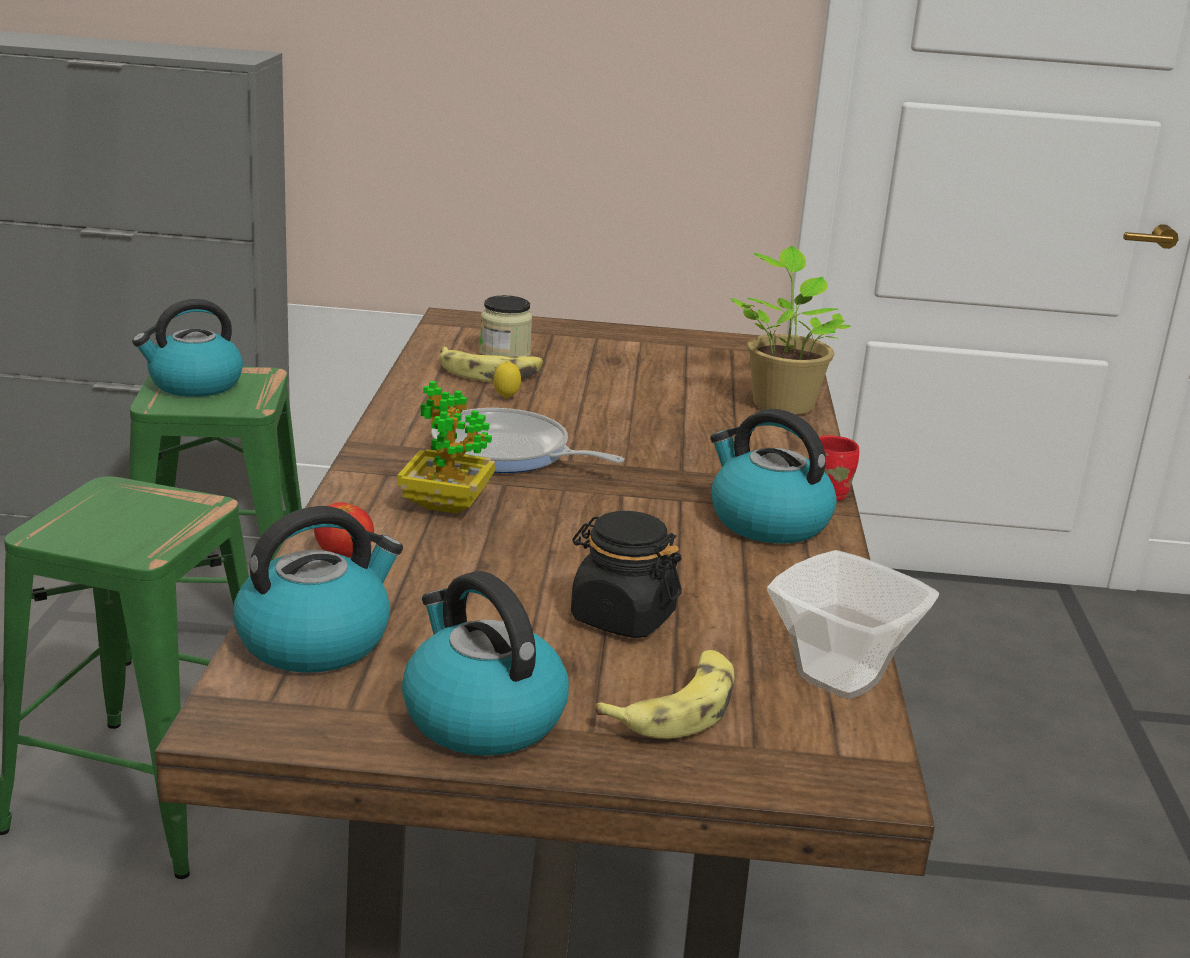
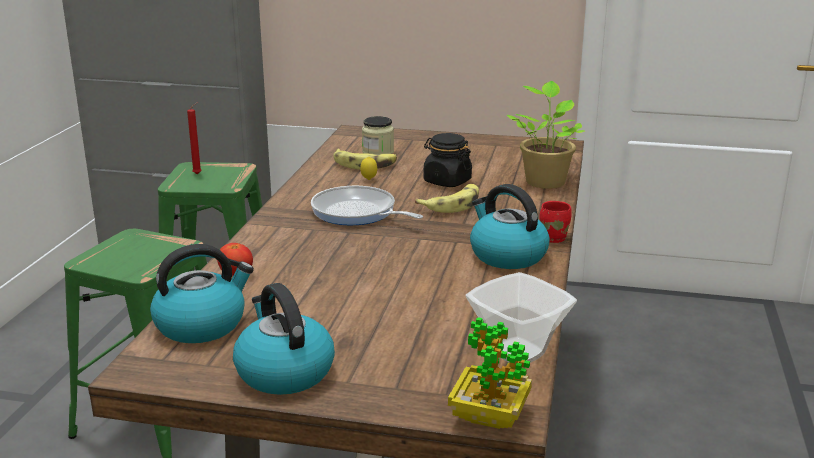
camera: 10 degrees right, 0 degrees up
(194, 385) = (198, 174): kettle -> red candle
(446, 504) = (308, 244): potted plant -> potted plant (489, 417)
(622, 617) = (392, 313): black jar -> black jar (447, 181)
(676, 708) = (405, 369): banana -> banana (452, 204)

